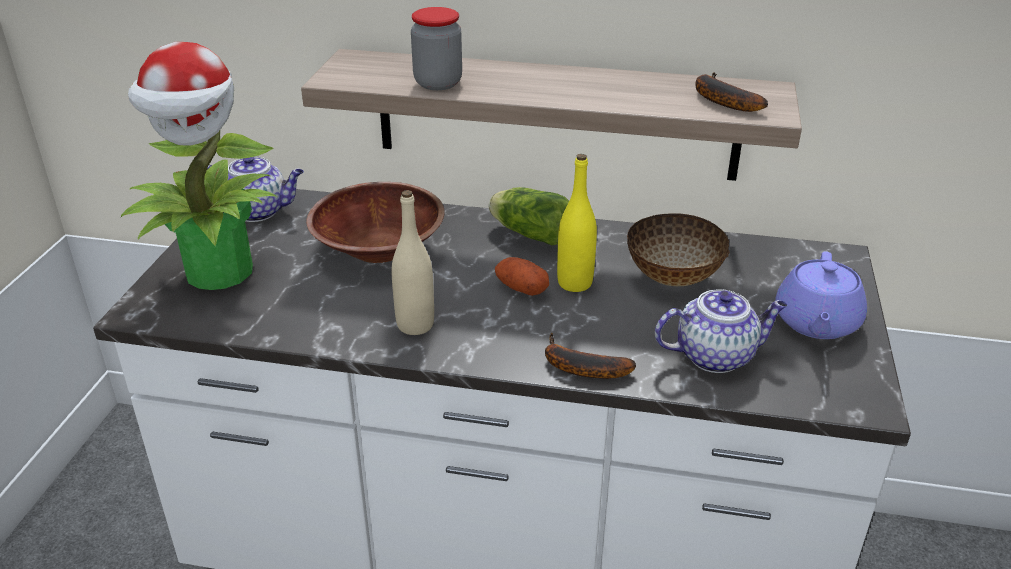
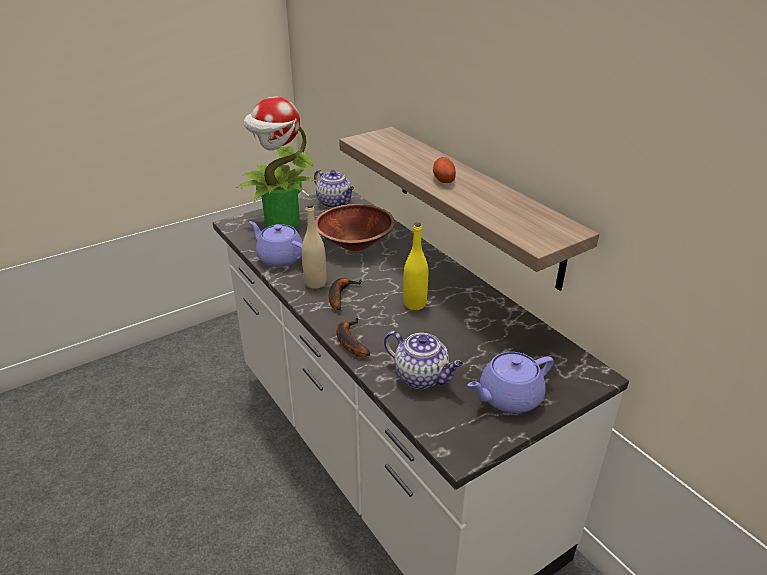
camera: 45 degrees right, 0 degrees up
(305, 320) = (280, 258): none -> purple teapot
(438, 83) = (398, 158): jar -> none
(521, 288) = (386, 293): potato -> potato (443, 179)
(529, 233) = (434, 270): lettuce -> none
(672, 278) = (469, 329): bowl -> none
(720, 99) = (525, 223): banana -> banana (340, 295)

